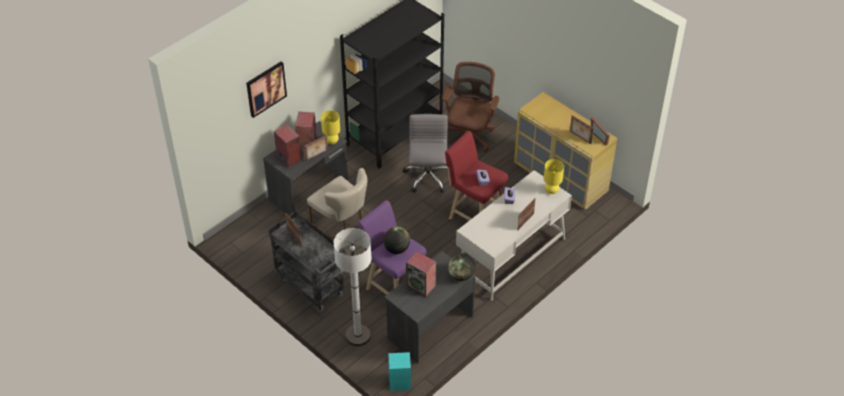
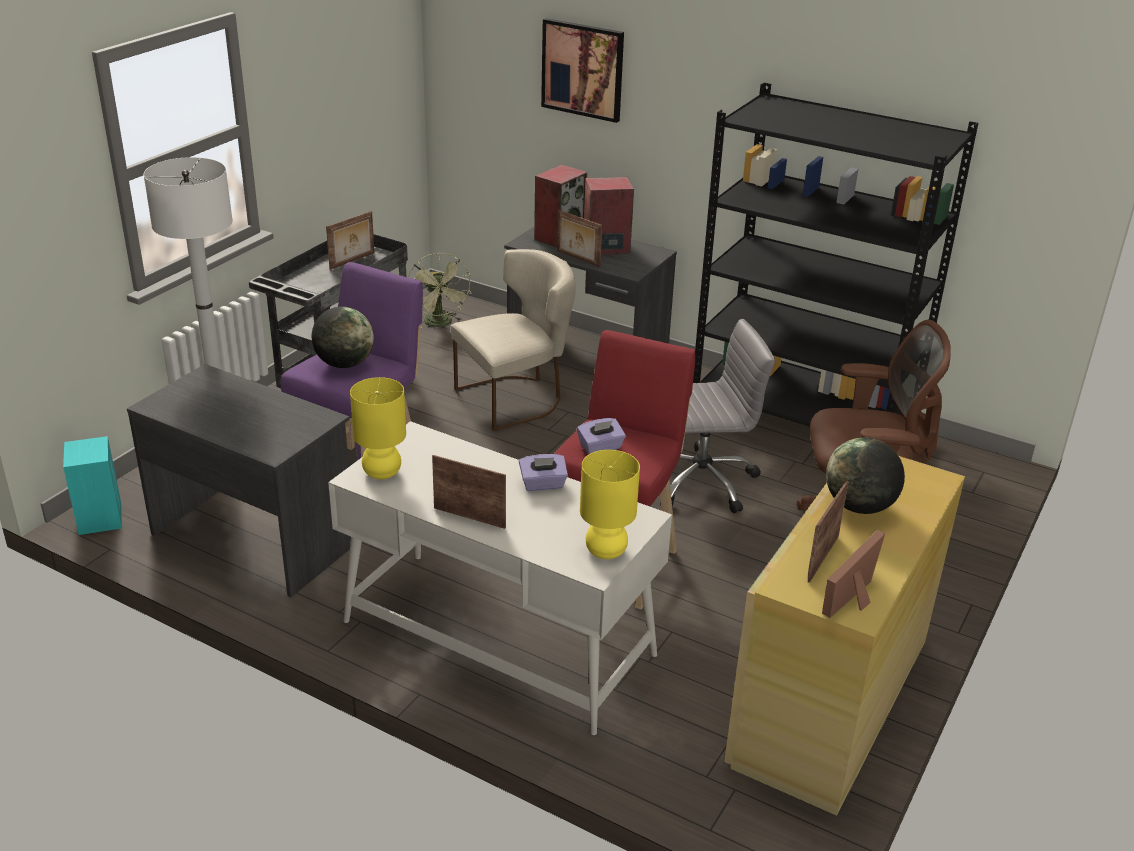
camera: 75 degrees right, 15 degrees down
(255, 241) = (440, 324): none -> green fan
(331, 141) = (627, 267): yellow table lamp -> yellow table lamp (382, 472)
(342, 223) = (516, 398): beige chair -> beige chair turned 150 degrees counterclockwise
(421, 285) = (237, 401): speaker -> none
(461, 275) = (272, 447): globe -> globe (859, 507)

